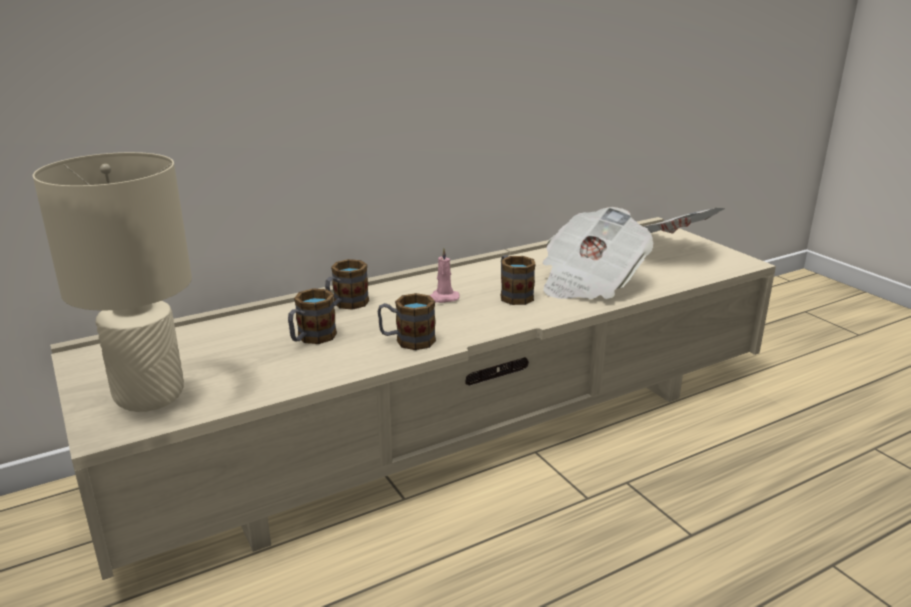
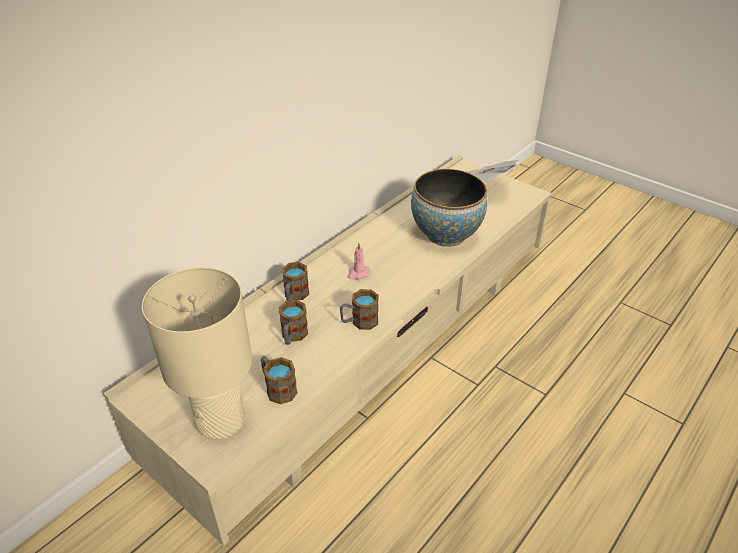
camera: 20 degrees left, 15 degrees up
(513, 295) = (403, 259): mug -> mug (277, 388)
(589, 282) = (446, 235): newspaper -> bowl

